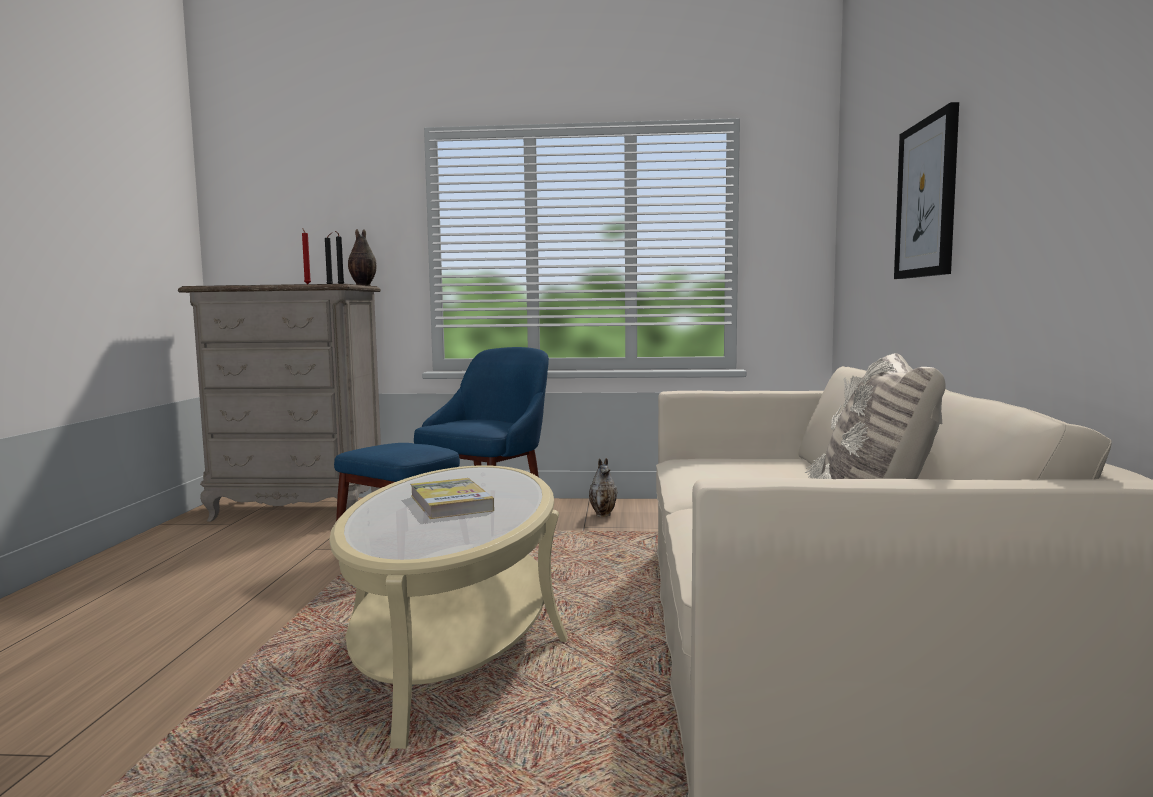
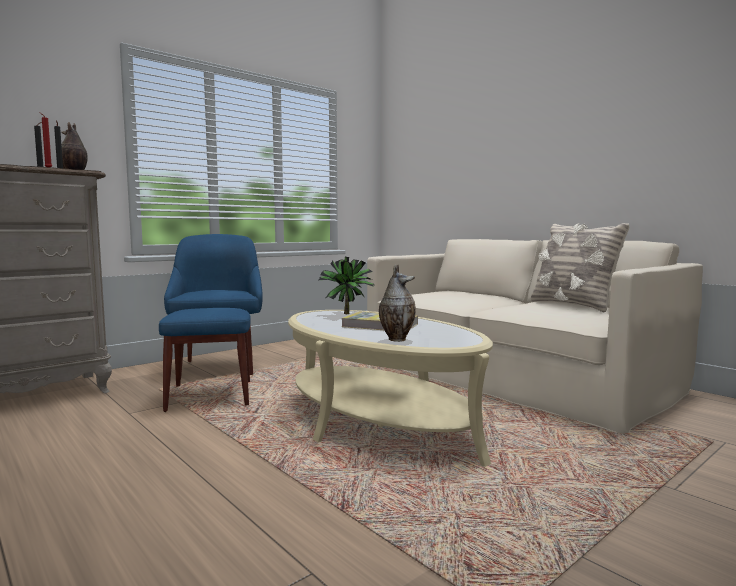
camera: 45 degrees left, 0 degrees up
(495, 479) = (348, 314): none -> potted plant
(603, 514) = (288, 351): vase -> vase (397, 339)
(927, 199) = (493, 153): picture -> none

